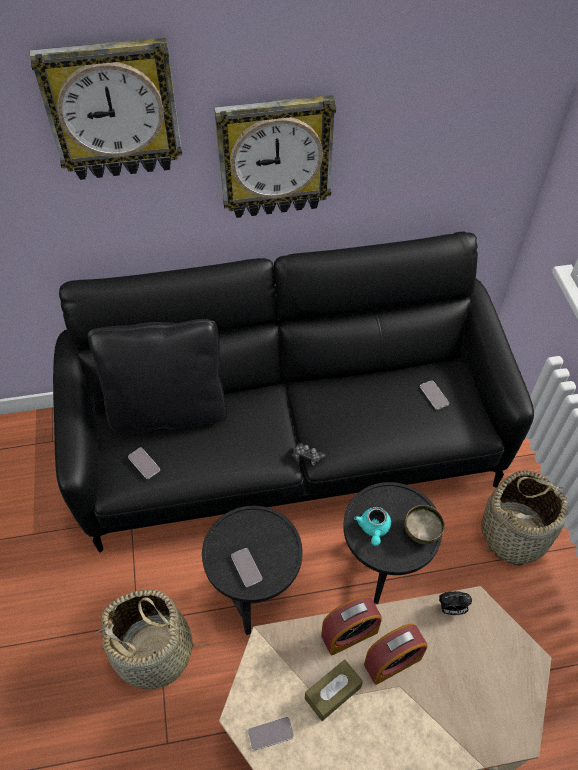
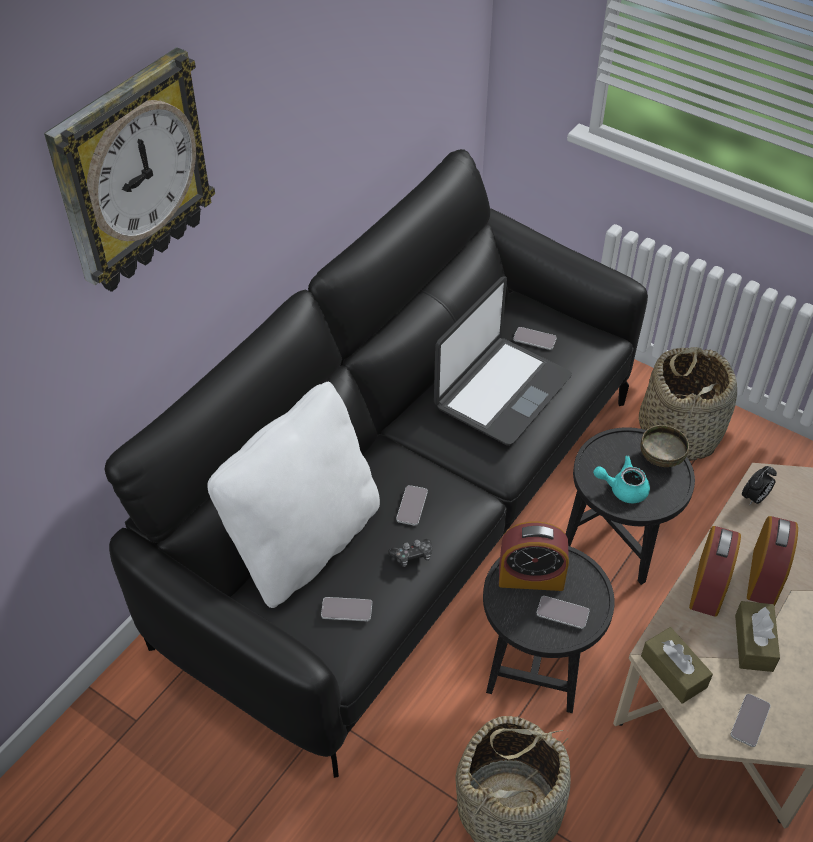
camera: 45 degrees left, 5 degrees down
(168, 410) = (305, 542): black pillow -> white pillow
(242, 436) = (412, 506): none -> phone
(255, 532) = (531, 577): none -> alarm clock
(264, 660) = (673, 671): none -> brown tissue box
(275, 157) = (284, 153): wall clock -> none
(308, 456) = (491, 476): game controller -> game controller (412, 556)
(373, 411) = (501, 391): none -> laptop
(373, 529) = (623, 488): turquoise teapot -> turquoise teapot turned 135 degrees clockwise

